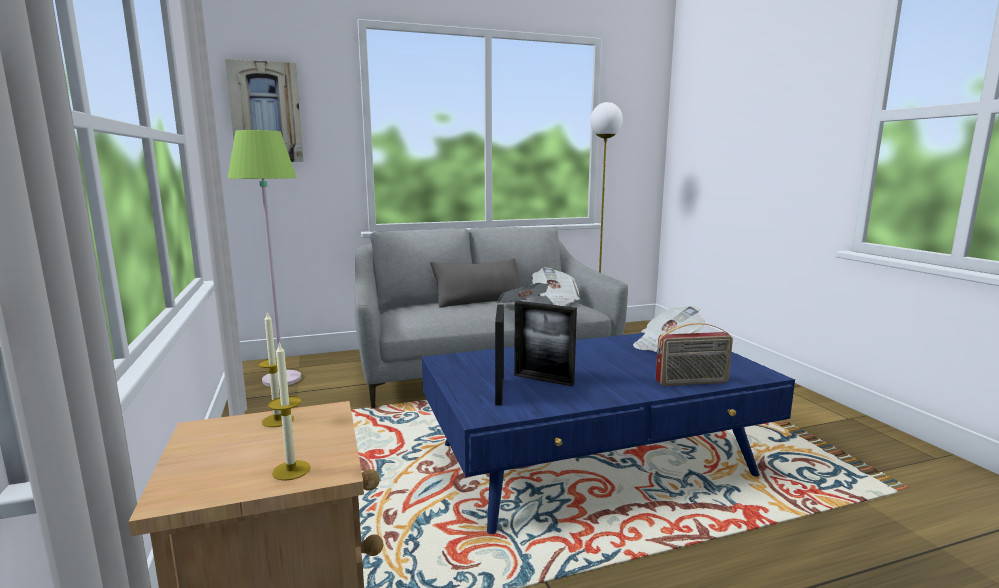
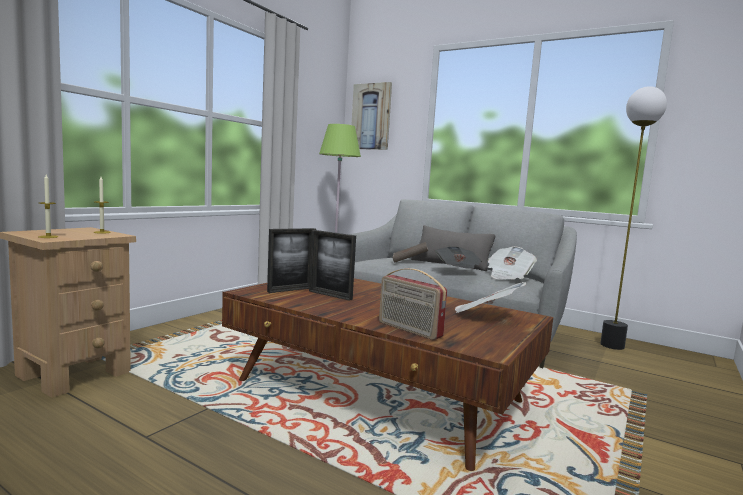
camera: 50 degrees right, 5 degrees down
(451, 310) = (409, 261): none -> brown book
(543, 379) = (330, 295): picture frame -> picture frame turned 45 degrees counterclockwise
(595, 460) = (378, 392): blue coffee table -> brown coffee table

